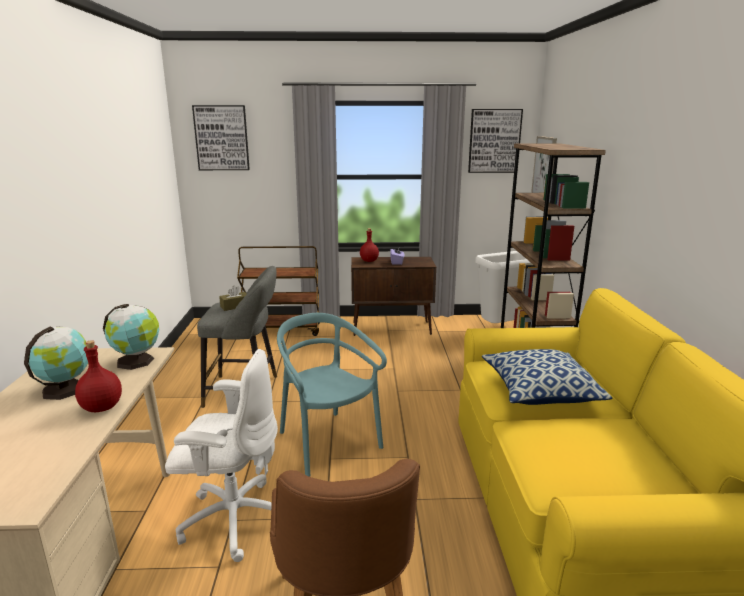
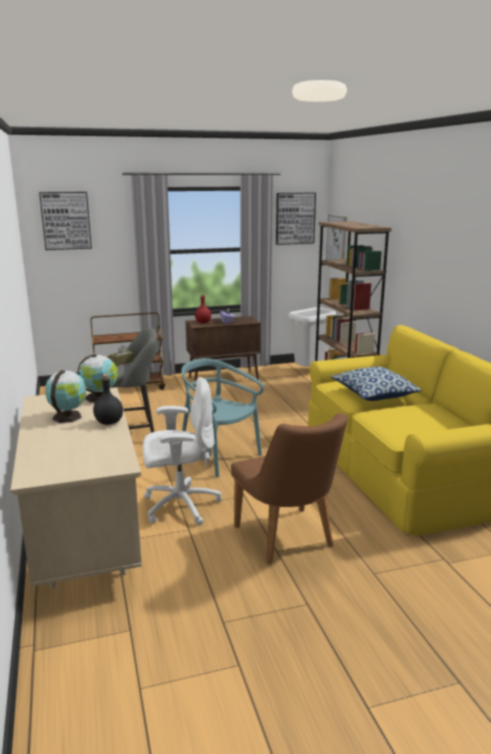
camera: 15 degrees left, 0 degrees up
(102, 407) = (109, 422): red bottle -> black bottle

